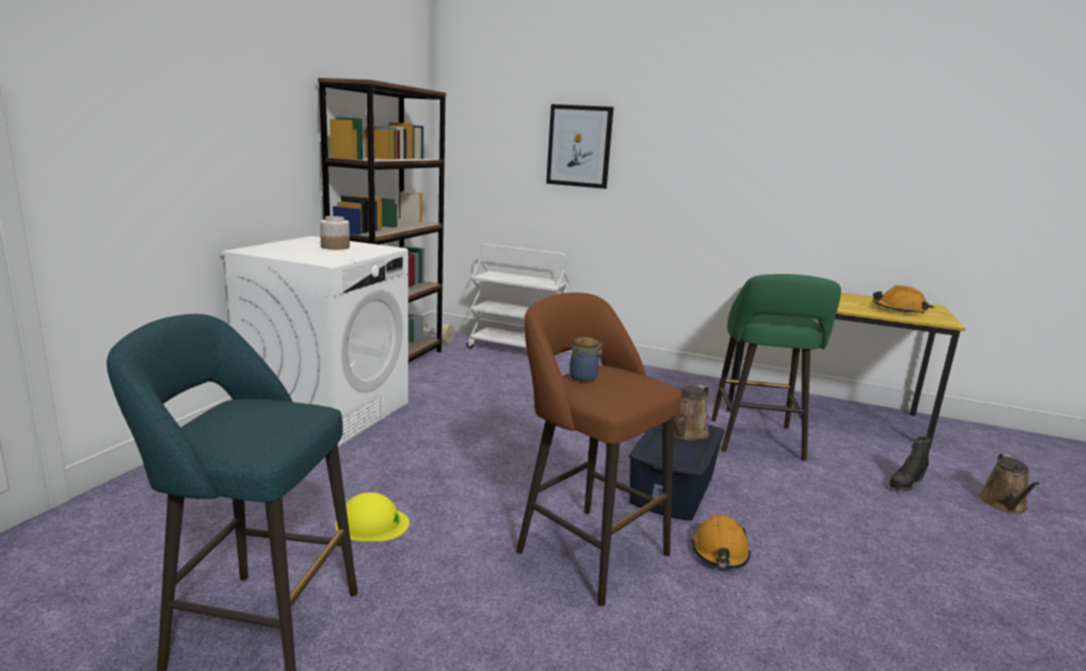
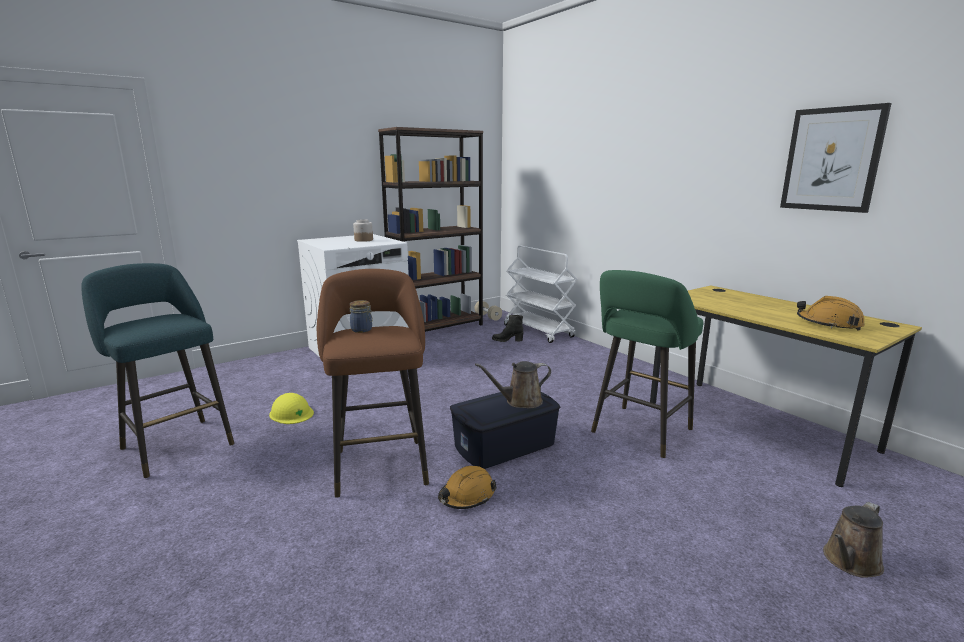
camera: 35 degrees right, 0 degrees up
(579, 146) = (585, 164): picture -> picture (832, 159)
(905, 484) = (745, 506): black boot -> black boot (507, 340)

